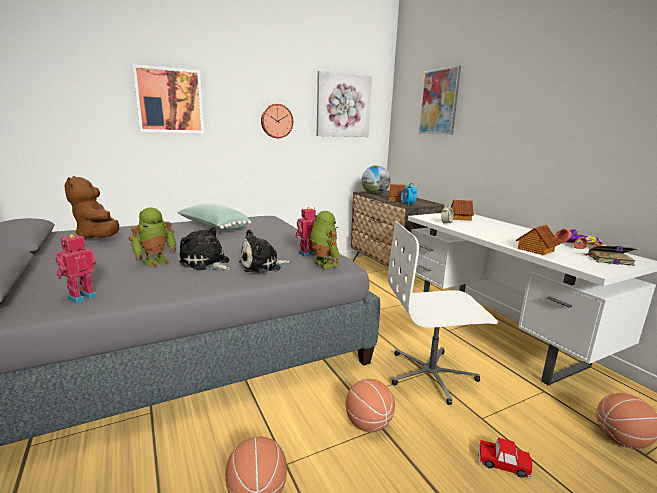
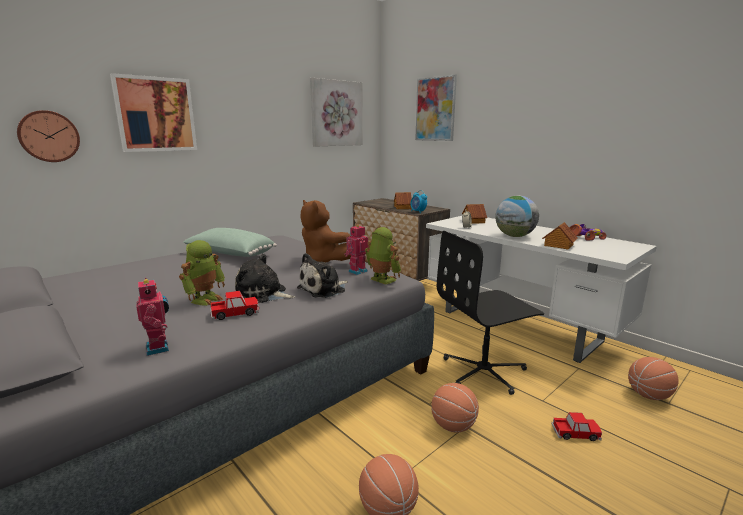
camera: 15 degrees left, 0 degrees up
(81, 296) = (159, 348): toy robot -> toy robot turned 135 degrees clockwise
(99, 238) = (106, 281): brown plush toy -> brown plush toy (324, 262)
(168, 276) = (235, 313): none -> toy car
(276, 121) = (272, 132): wall clock -> wall clock (49, 136)
(374, 194) = (376, 203): globe -> globe (514, 236)
(431, 374) = (484, 371): white office chair -> black office chair
(609, 260) = (617, 248): book -> none

